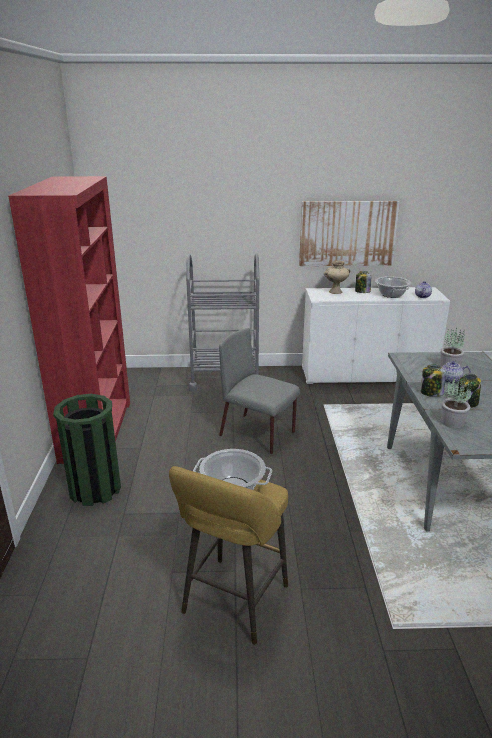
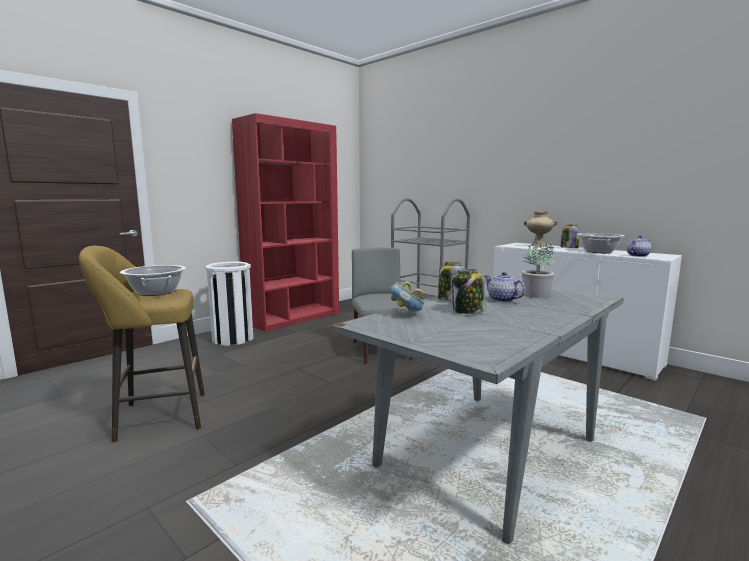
camera: 45 degrees right, 15 degrees down
(95, 489) = (232, 339): green trash can -> white trash can
(347, 233) = (563, 184): picture -> none
(453, 422) = (407, 314): potted plant -> bowl

